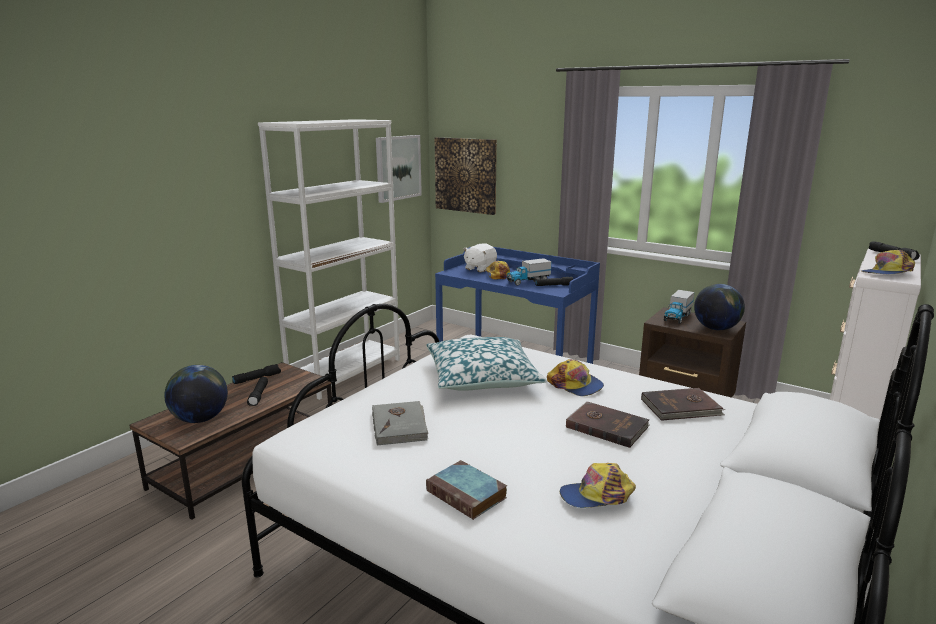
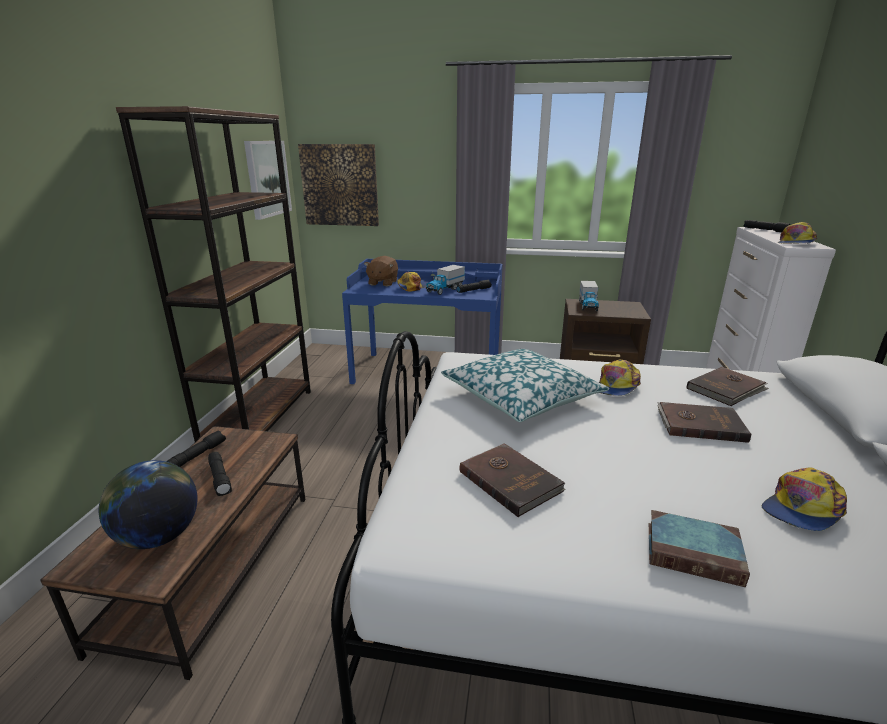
camera: 25 degrees left, 5 degrees up
(346, 372) = (260, 419): white bookcase -> brown bookcase
(400, 425) = (510, 480): grey book -> brown book
(479, 268) = (382, 283): white plush toy -> brown plush toy
(575, 385) = (615, 386): cap -> cap turned 105 degrees clockwise
(716, 328) = (628, 311): globe -> none

